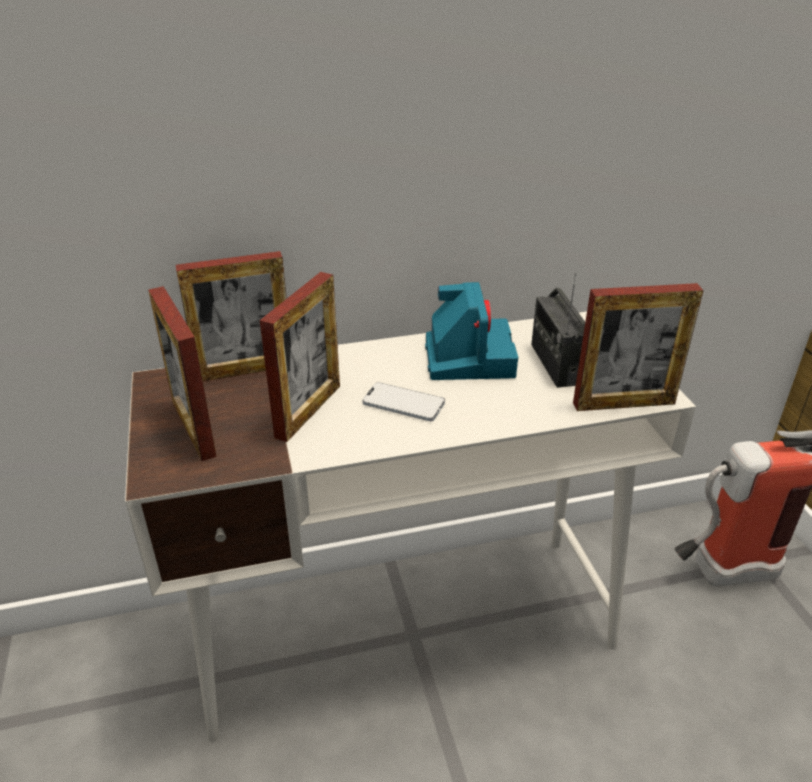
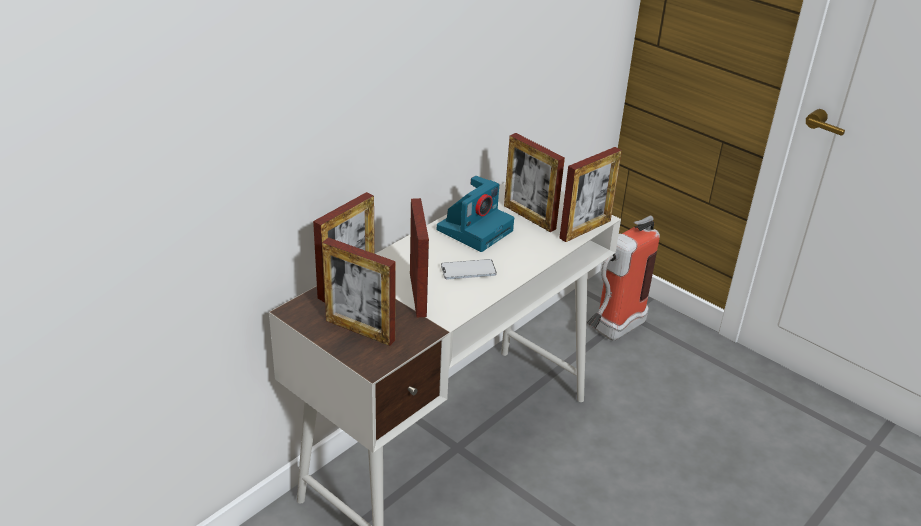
camera: 35 degrees left, 0 degrees up
(468, 357) = (475, 229): camera -> camera turned 75 degrees clockwise
(557, 364) = (529, 217): radio -> picture frame

